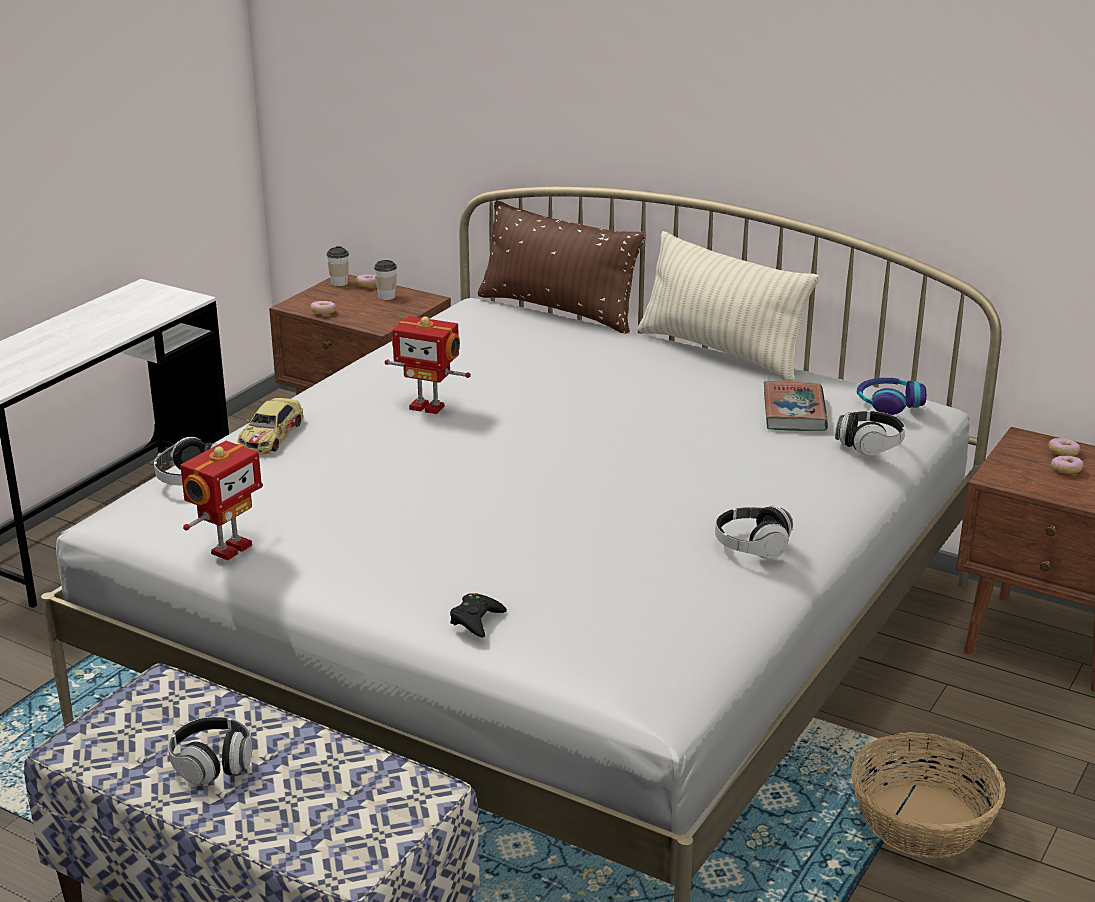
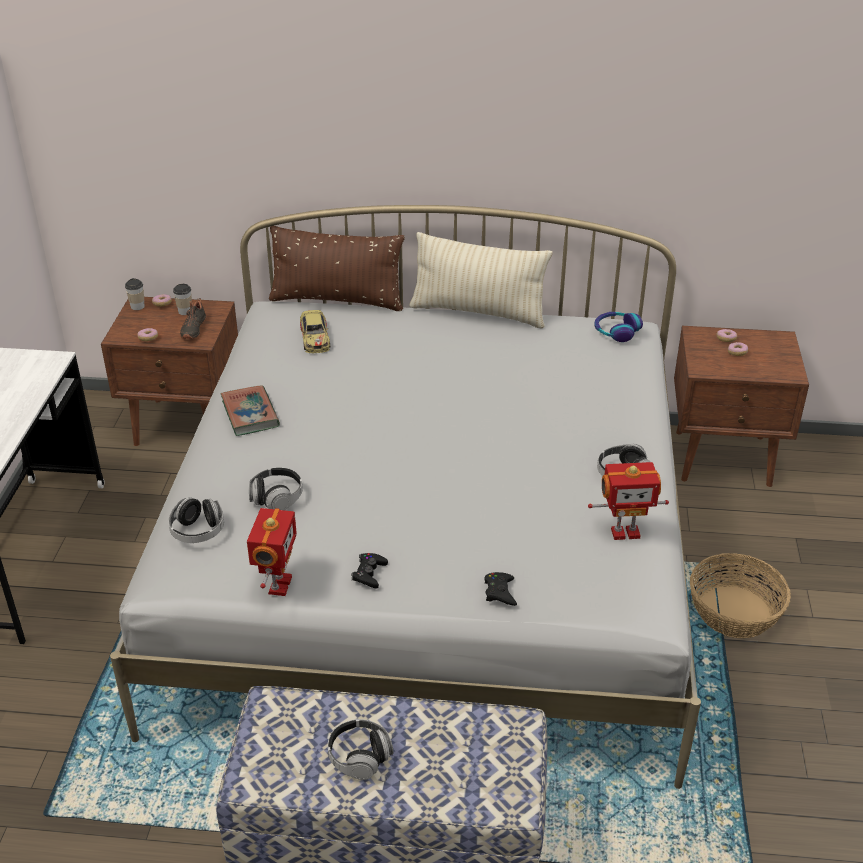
camera: 25 degrees left, 10 degrees up
(271, 435) = (224, 472): toy car -> toy car (315, 337)
(339, 563) = (369, 573): none -> black game controller
(379, 313) = (192, 329): none -> black shoe
(428, 407) = (319, 415): toy robot -> toy robot (625, 532)
(794, 412) = (566, 355): book -> book (250, 414)
(869, 445) = (630, 370): headphones -> headphones (276, 498)

